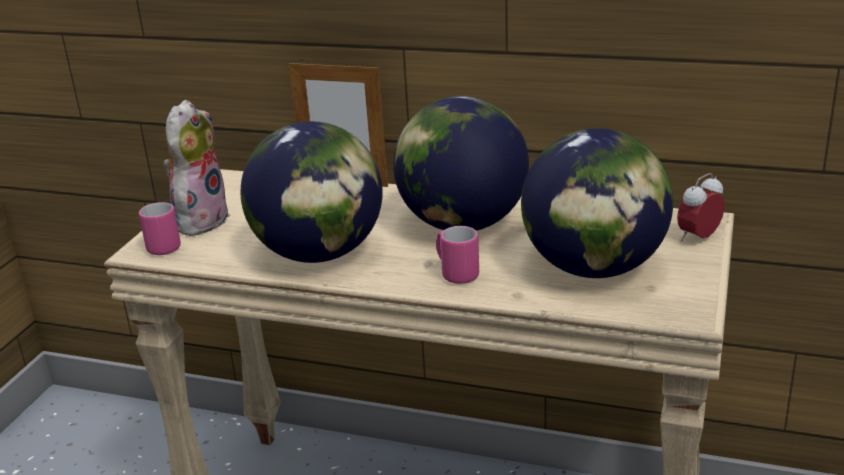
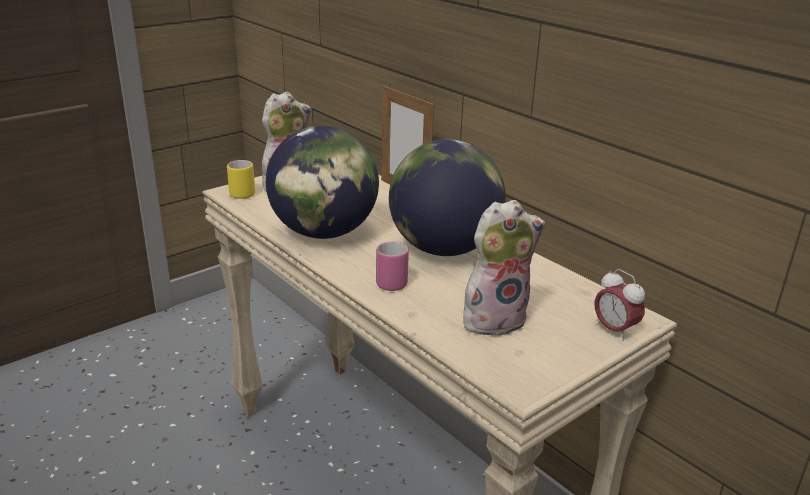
camera: 30 degrees right, 0 degrees up
(160, 246) = (242, 192): pink mug -> yellow mug
(594, 268) = (494, 319): globe -> plush toy
(698, 238) = (614, 330): alarm clock -> alarm clock turned 120 degrees counterclockwise

